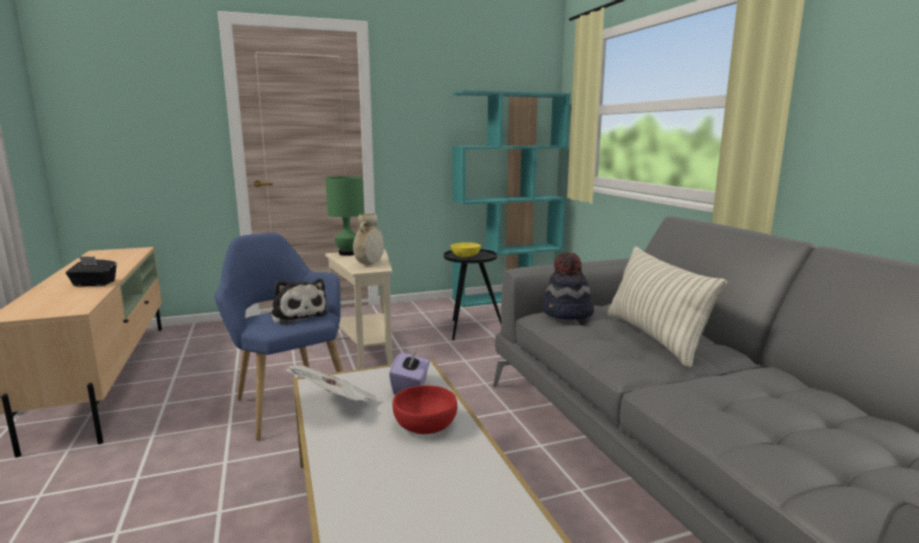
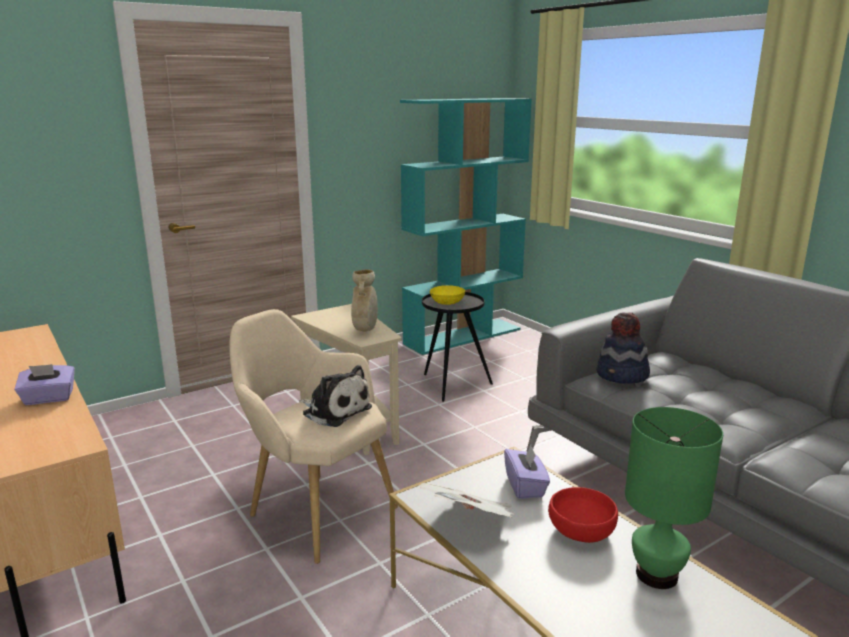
camera: 15 degrees left, 5 degrees up
(94, 284) = (48, 398): black tissue box -> purple tissue box
(288, 402) = (314, 510): blue armchair -> beige armchair
(347, 253) = (320, 314): green table lamp -> green table lamp (656, 575)
(653, 337) = (724, 397): pillow -> none

